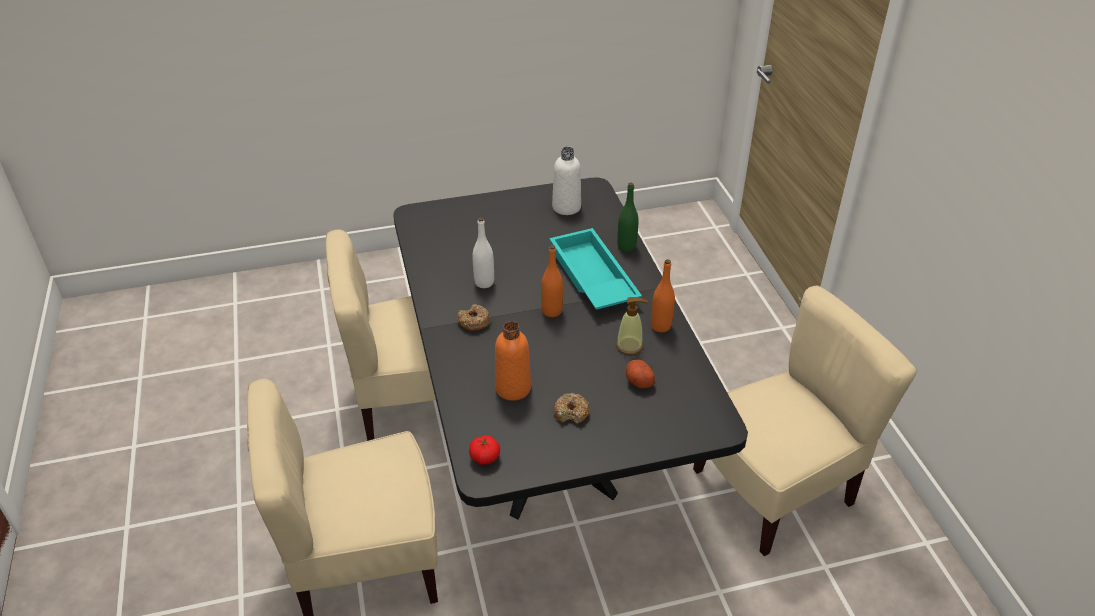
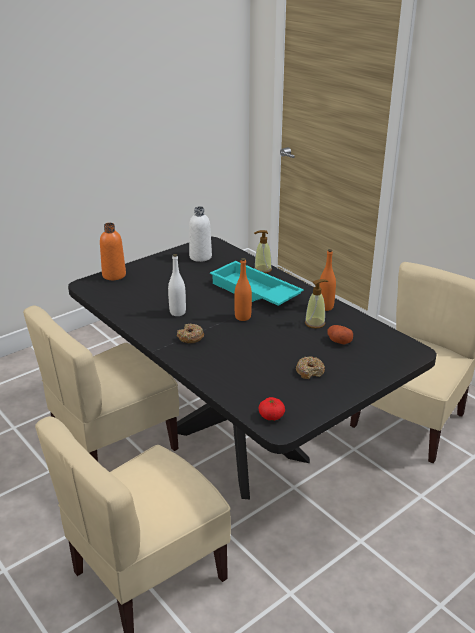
camera: 25 degrees left, 10 degrees down
(513, 388) = (255, 369): orange bottle -> orange bottle (114, 275)
(626, 247) = (262, 269): green bottle -> soap dispenser

